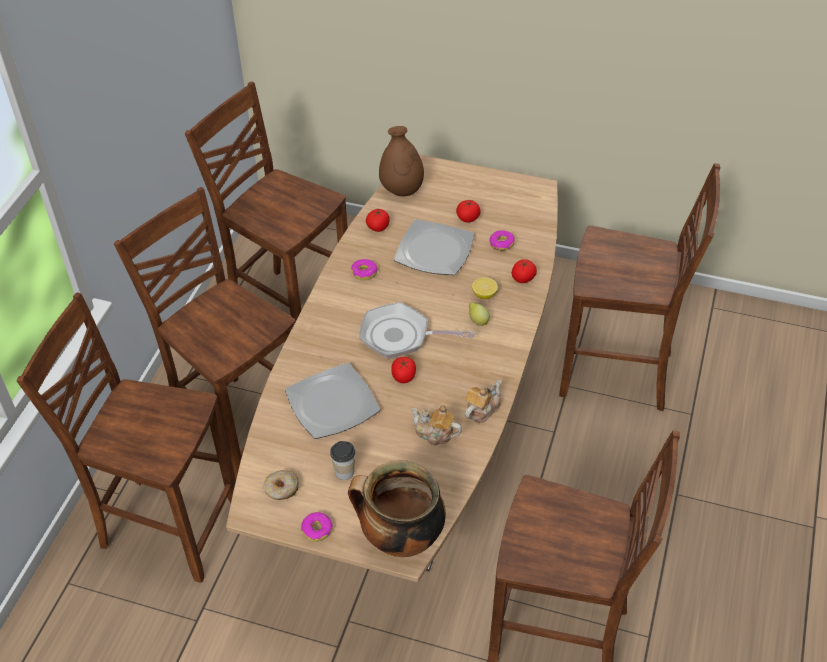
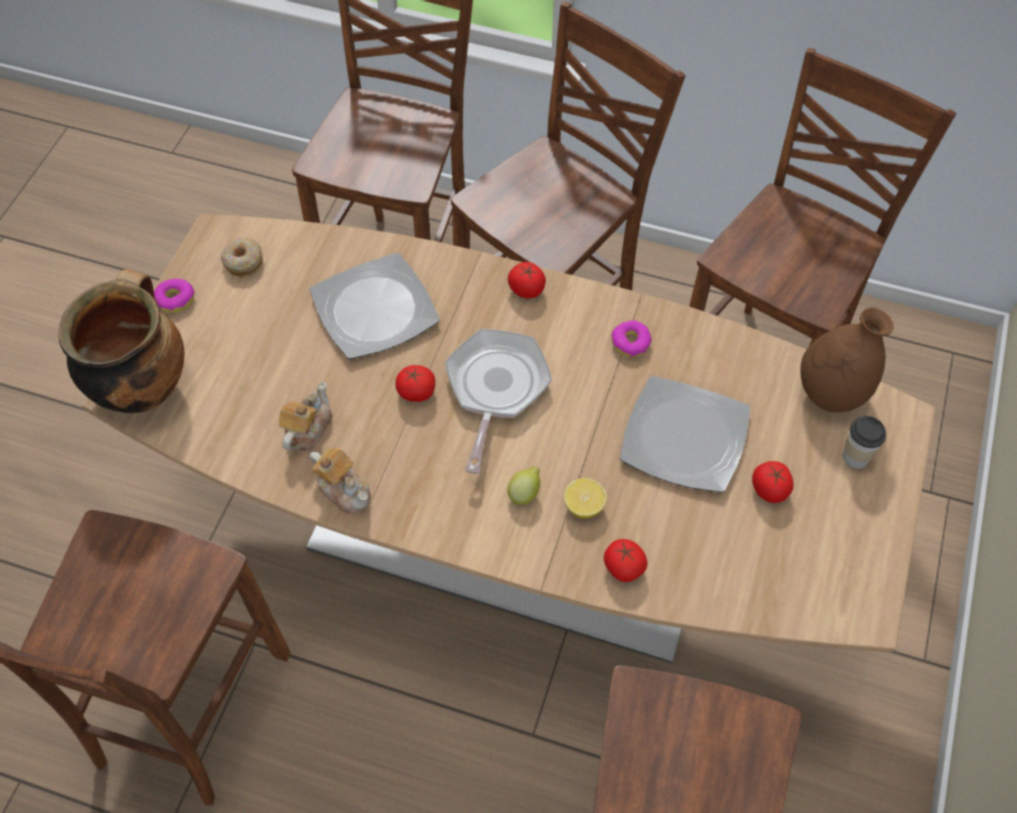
camera: 90 degrees right, 10 degrees up
(344, 472) = (258, 325): cup -> cup (855, 457)
(378, 227) = (735, 360): tomato -> tomato (526, 289)
(501, 243) = (708, 539): donut -> none

